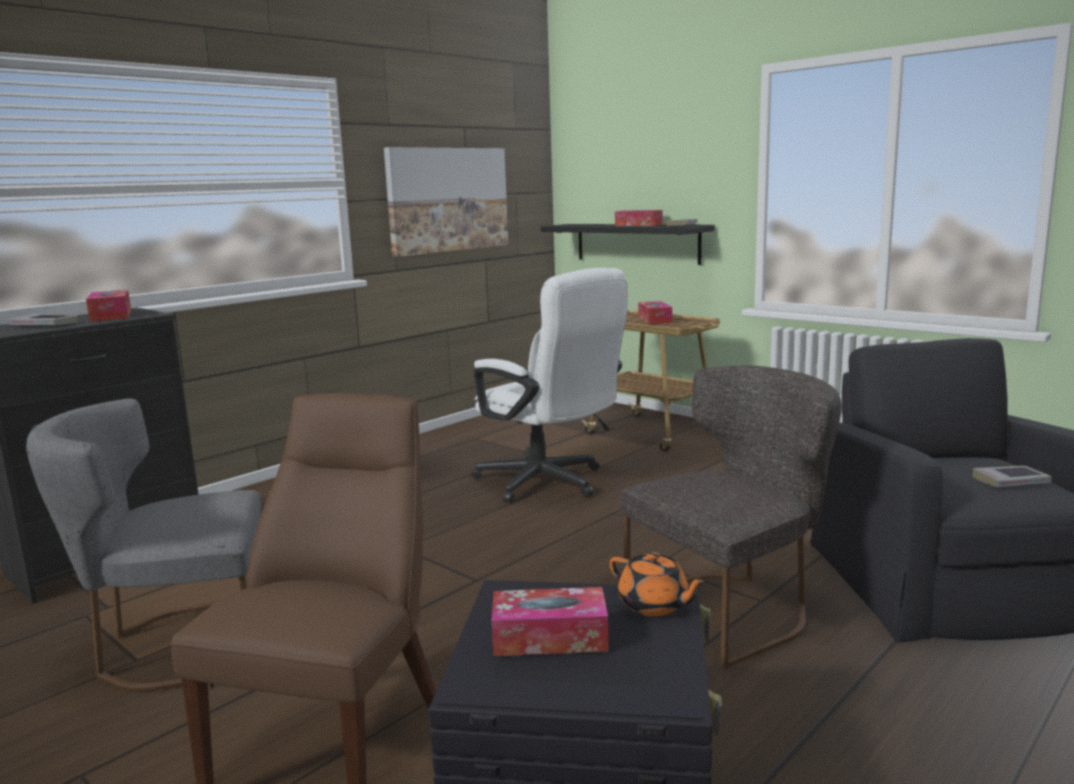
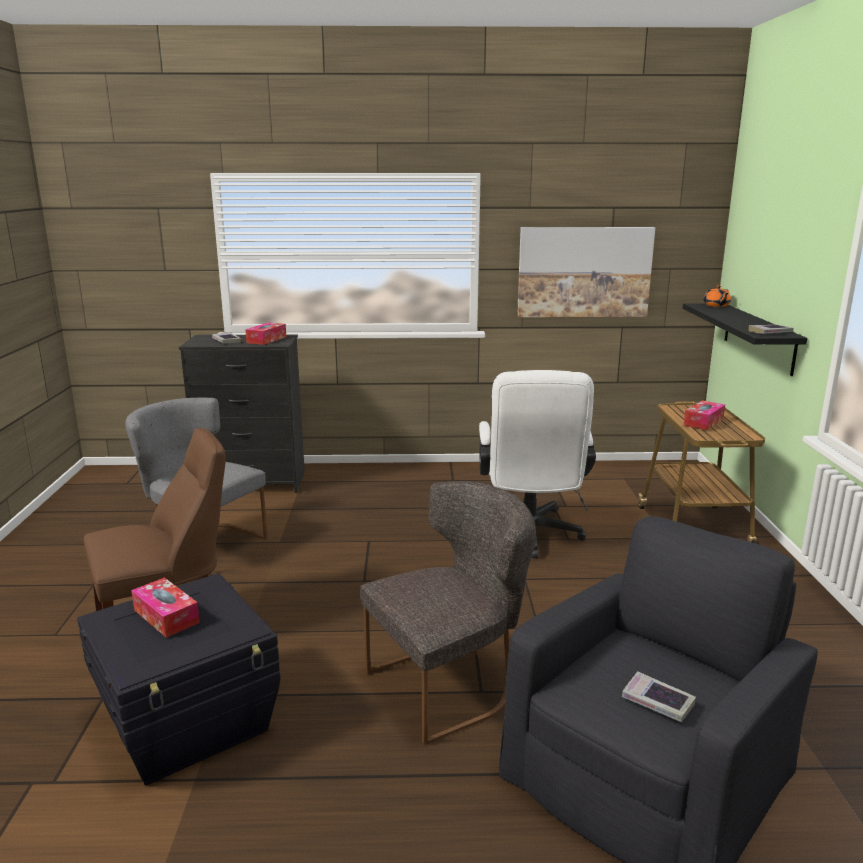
camera: 45 degrees right, 5 degrees up
(638, 225) = (746, 322): tissue box -> none
(654, 605) = (233, 630): orange teapot -> orange teapot (716, 306)
(731, 609) = (450, 684): grey chair -> grey chair turned 45 degrees counterclockwise

